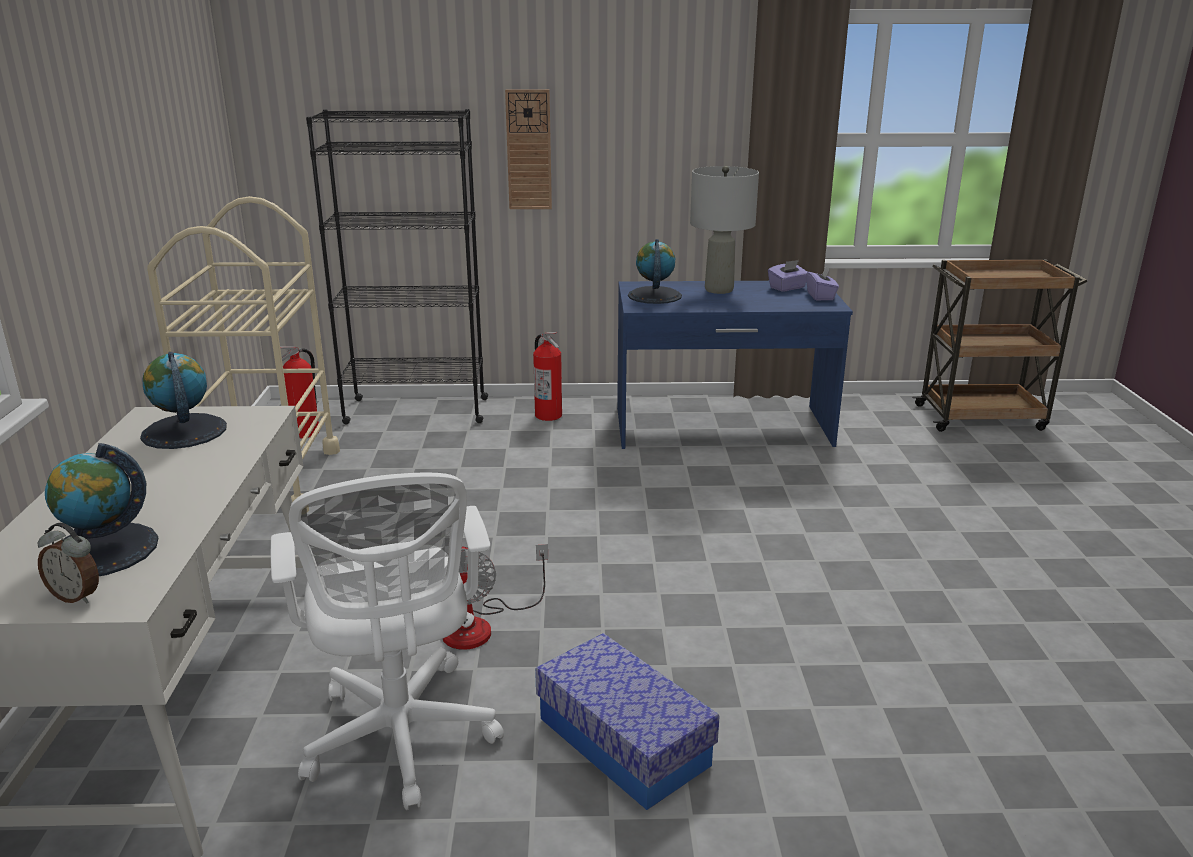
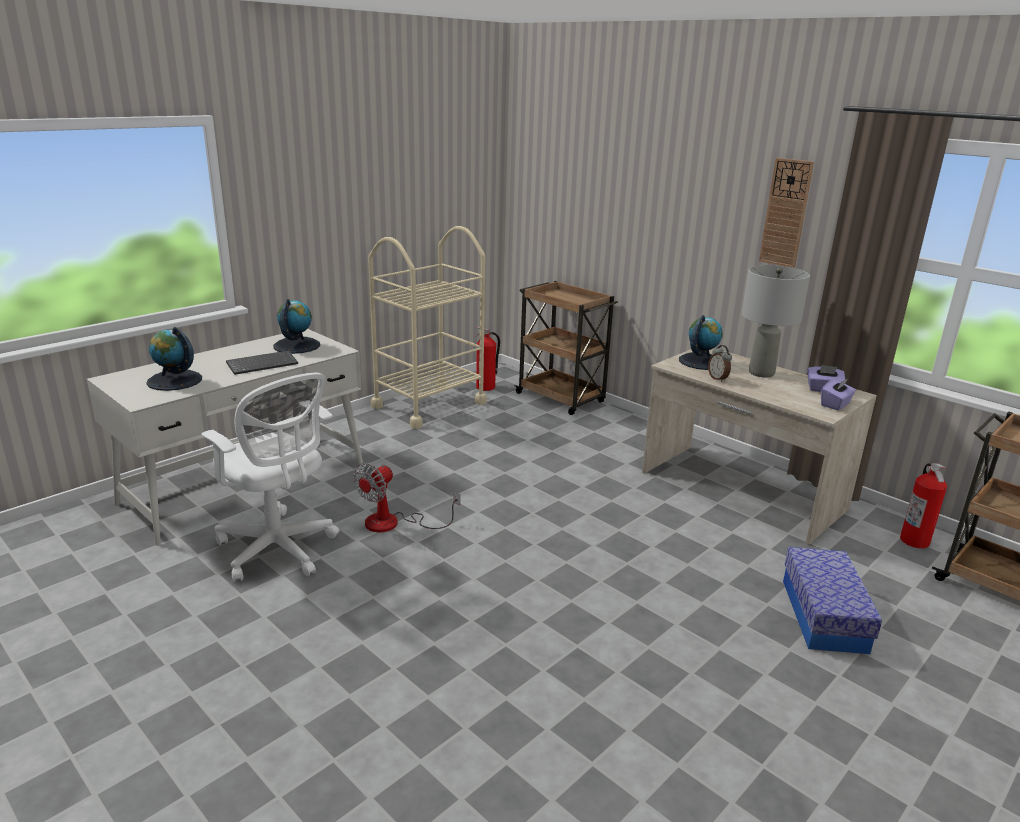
camera: 45 degrees right, 0 degrees up
(77, 596) = (135, 393): alarm clock -> alarm clock (718, 379)
(195, 471) = (263, 364): none -> keyboard
(401, 740) = (279, 550): white office chair -> white office chair turned 75 degrees counterclockwise
(416, 411) = (561, 398): black bookcase -> brown cart
(529, 150) = (669, 227): wall clock -> wall clock (786, 213)
(548, 415) = (634, 432): fire extinguisher -> fire extinguisher (915, 540)
(623, 741) = (353, 615): storage box -> storage box (823, 615)
(722, 427) = (740, 491): blue desk -> beige desk

